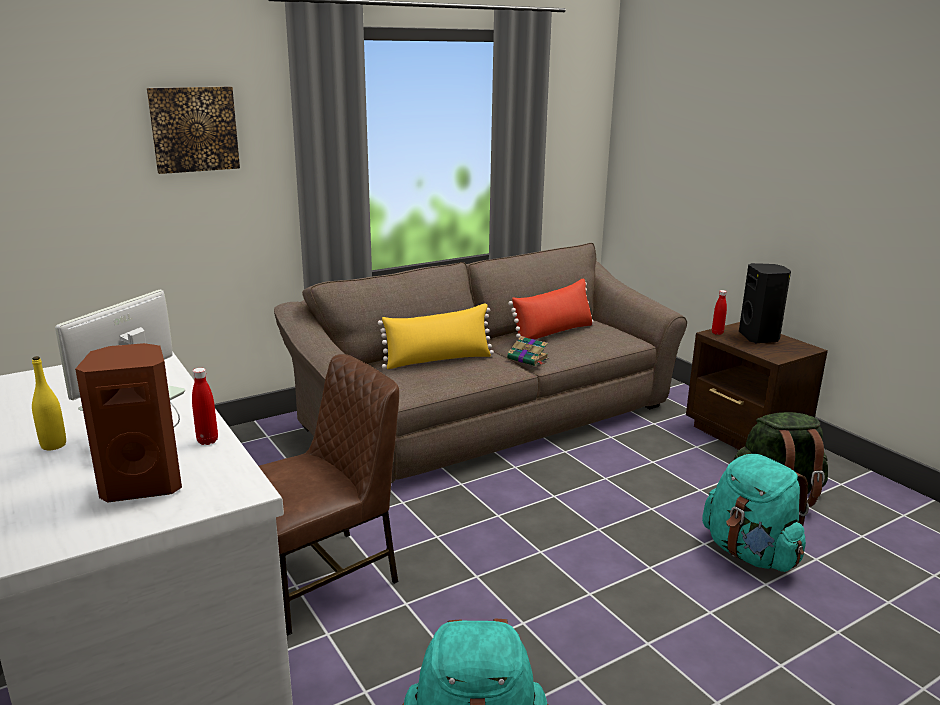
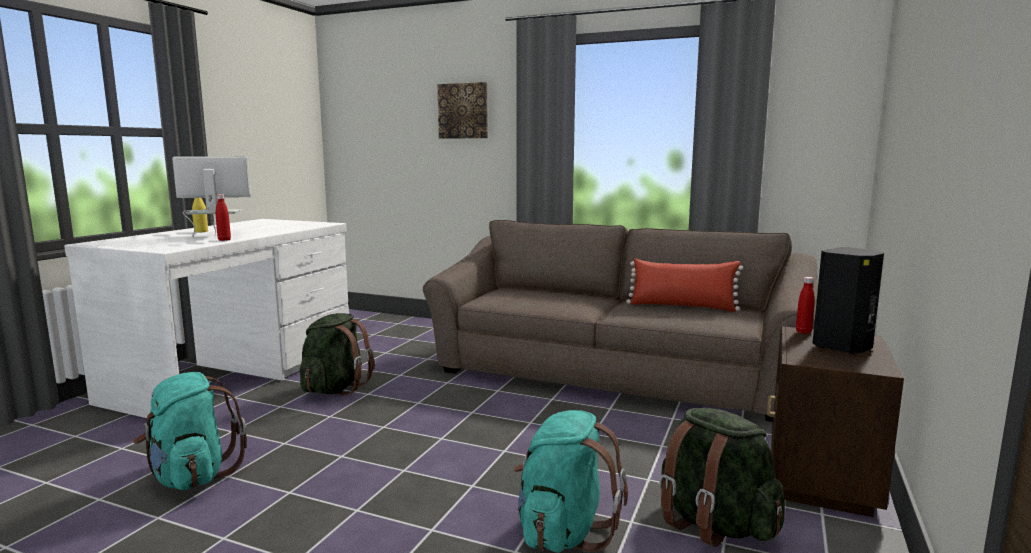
camera: 55 degrees right, 10 degrees down
(143, 484) = (166, 242): brown speaker -> none
(322, 577) = (335, 388): brown chair -> green backpack
(438, 360) = (550, 295): yellow pillow -> none
(528, 359) = (610, 311): book -> none

